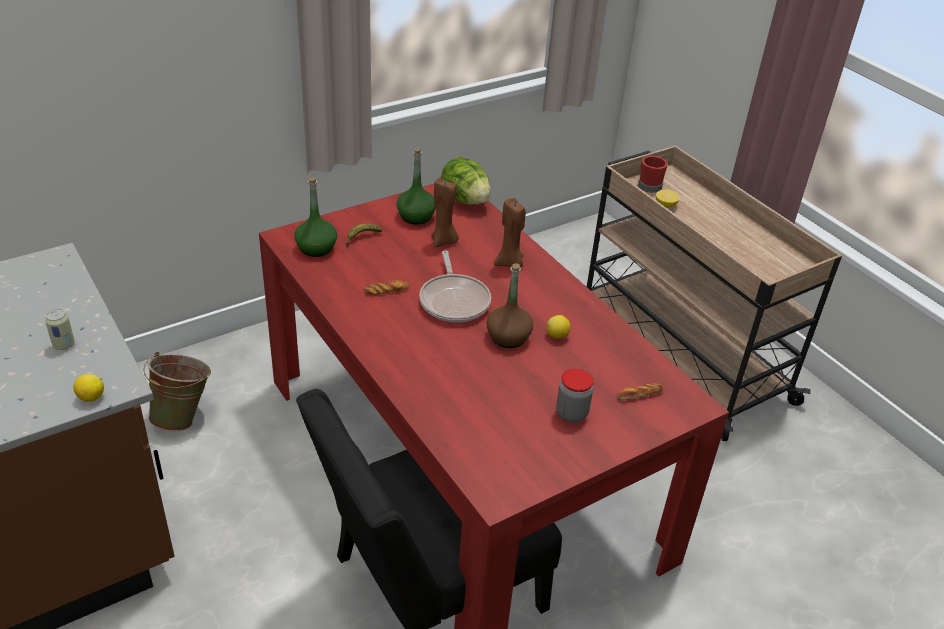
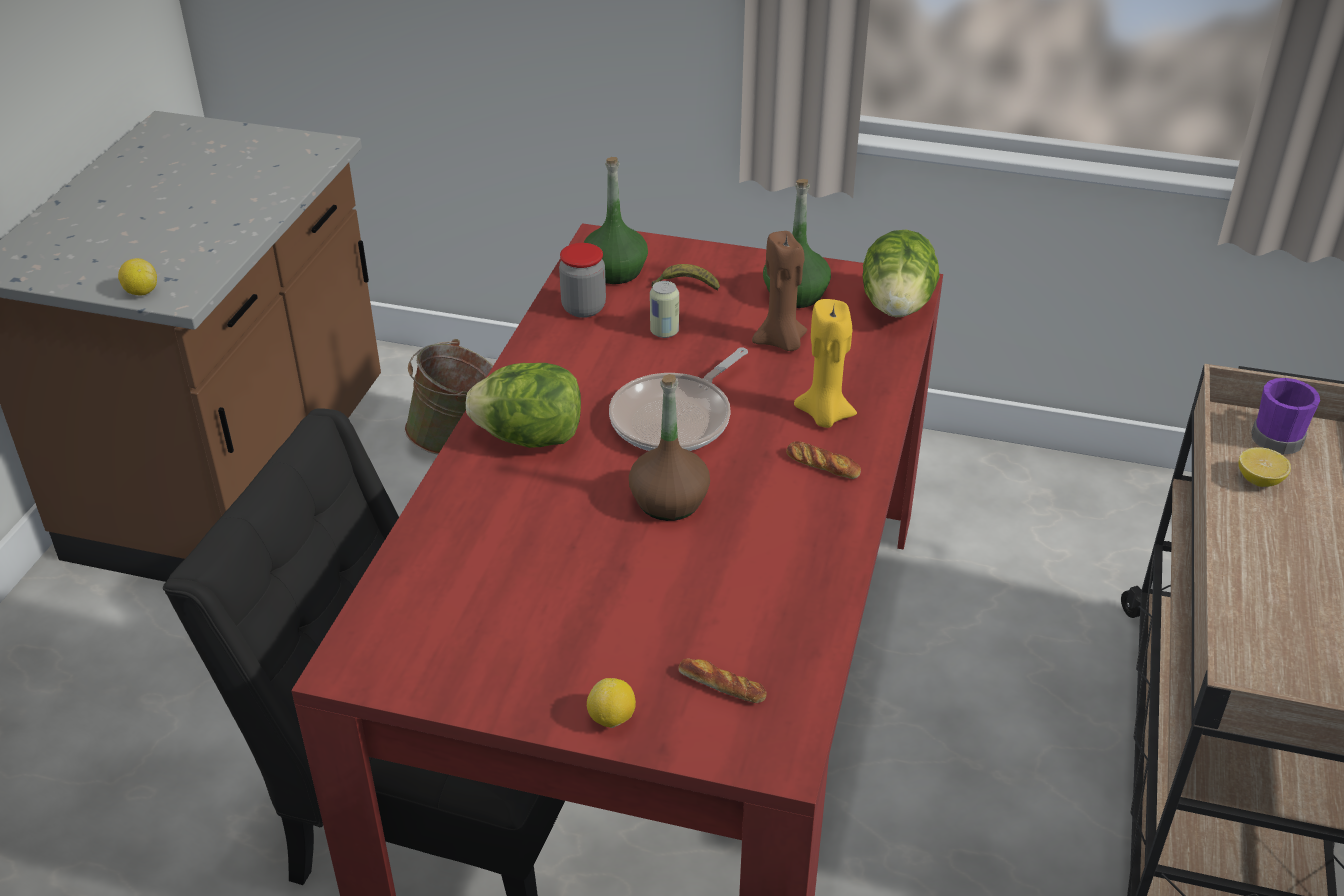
camera: 50 degrees right, 0 degrees up
(64, 345) = (199, 231): can -> can (664, 332)
(386, 290) = (614, 361): bread -> bread (823, 465)
(406, 348) = (530, 438): none -> lettuce
(510, 263) = (824, 416): brown candle -> yellow candle
(557, 336) = (735, 540): lemon -> lemon (612, 719)
(571, 413) = (591, 643): jar -> jar (583, 308)
(648, 185) = (1277, 436): red mug -> purple mug

